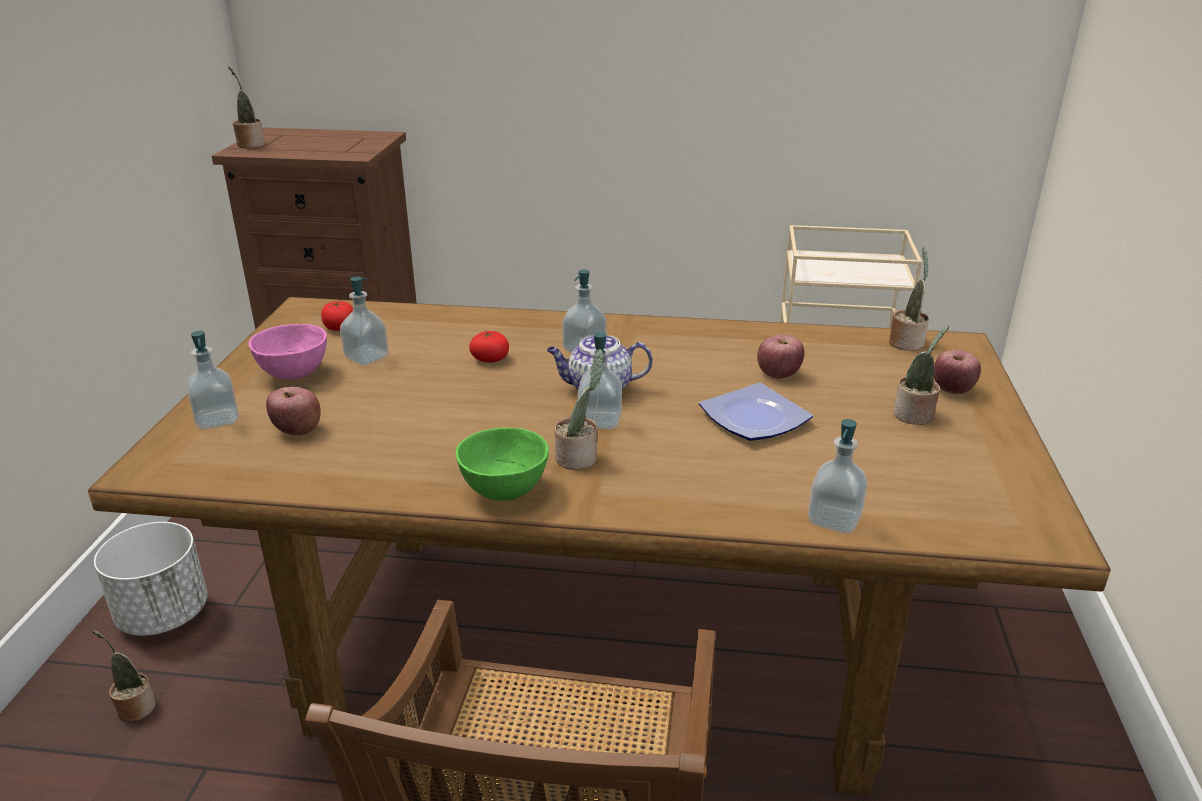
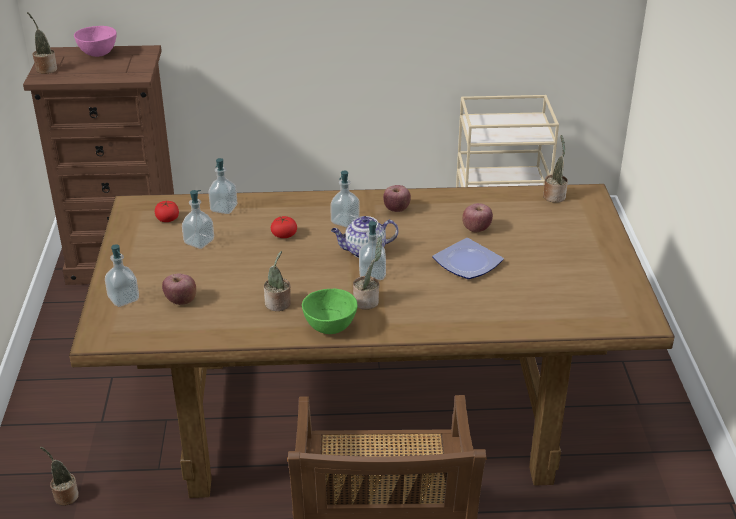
camera: 10 degrees left, 5 degrees up
(164, 614) = (53, 434): white planter -> none
(293, 374) = (155, 260): pink bowl -> pink bowl (97, 54)
(834, 519) = (525, 324): soap dispenser -> soap dispenser (224, 208)
(915, 416) = (564, 251): potted plant -> potted plant (278, 304)
(952, 390) = (585, 230): apple -> apple (396, 209)

